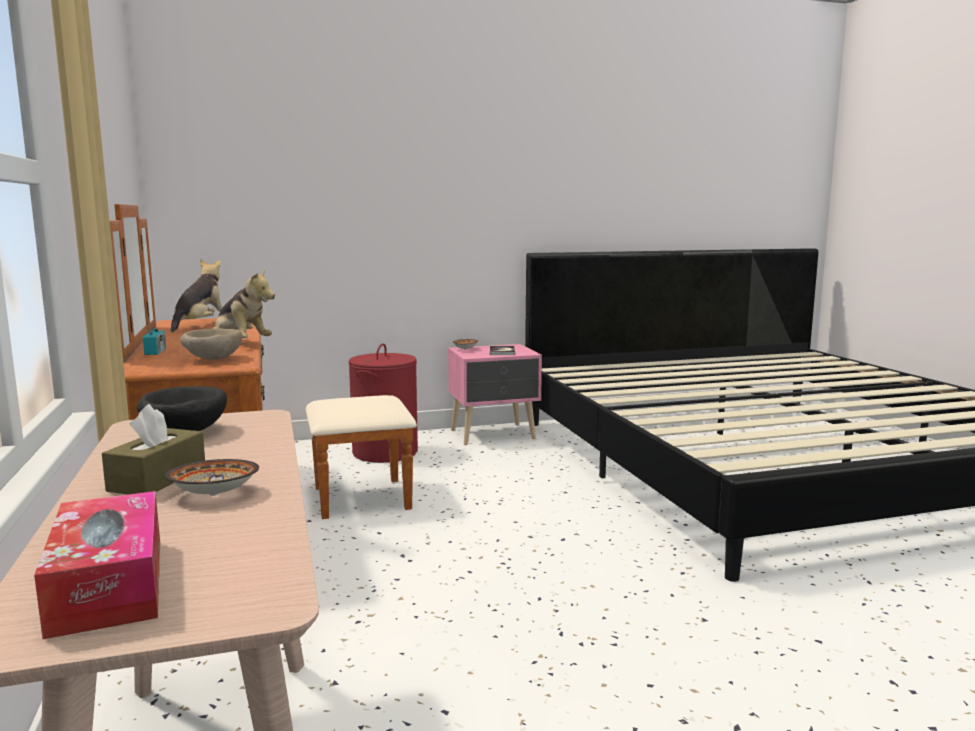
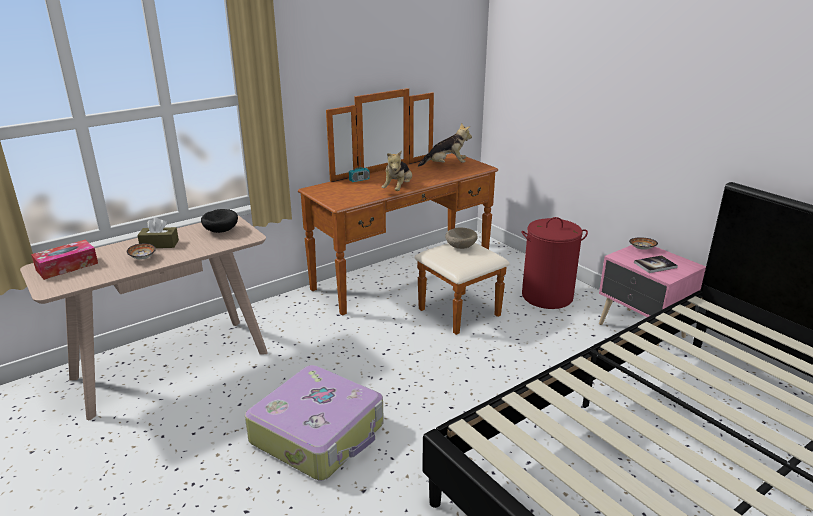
camera: 70 degrees right, 15 degrees up
(212, 359) = (350, 195): beige bowl -> beige bowl (460, 246)
(571, 637) = (319, 433): none -> suitcase

